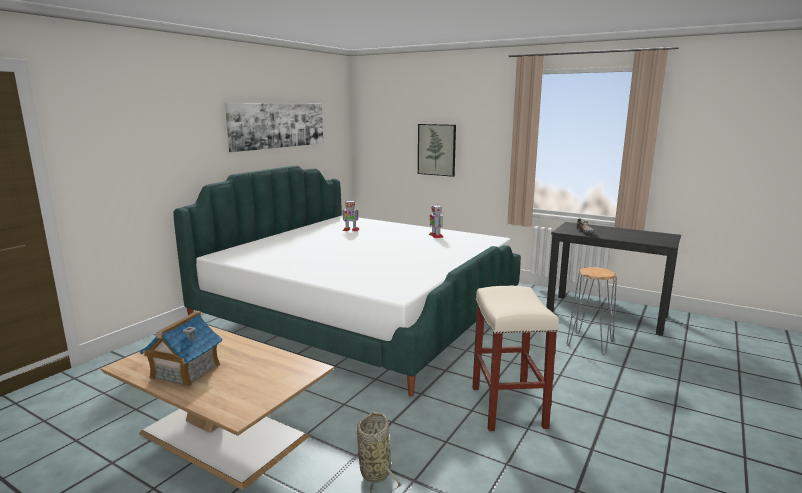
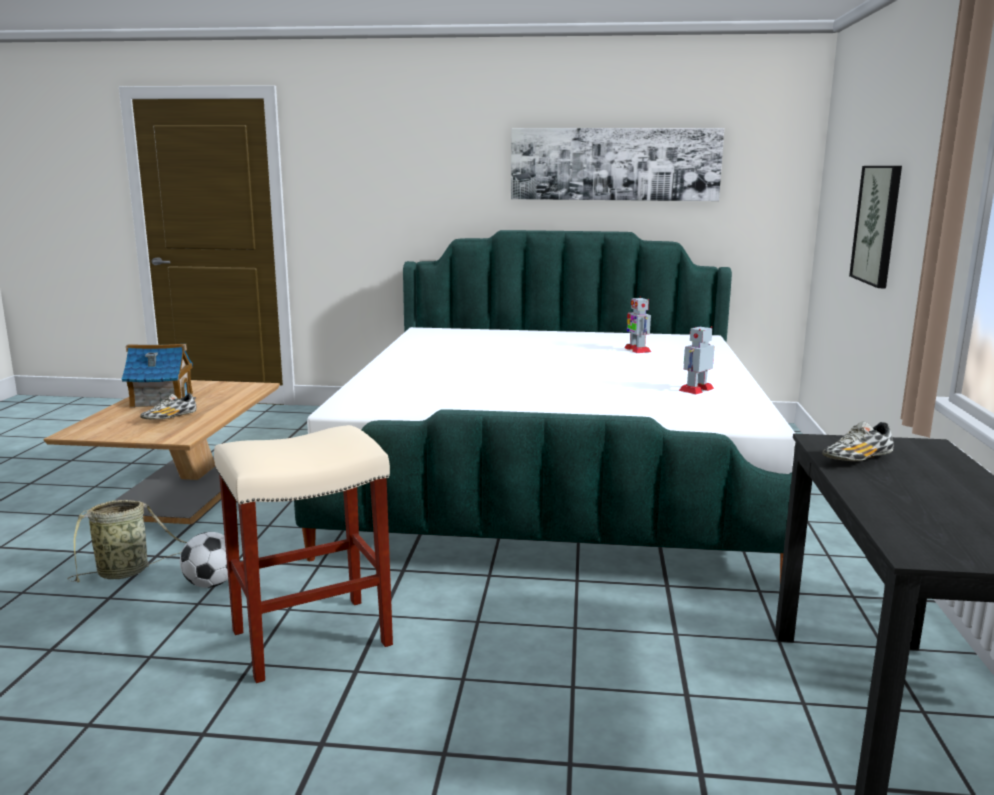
camera: 65 degrees right, 0 degrees up
(251, 370) = (170, 418): none -> shoe
(421, 434) = (211, 584): none -> football
(589, 343) = (654, 706): grey stool -> none

